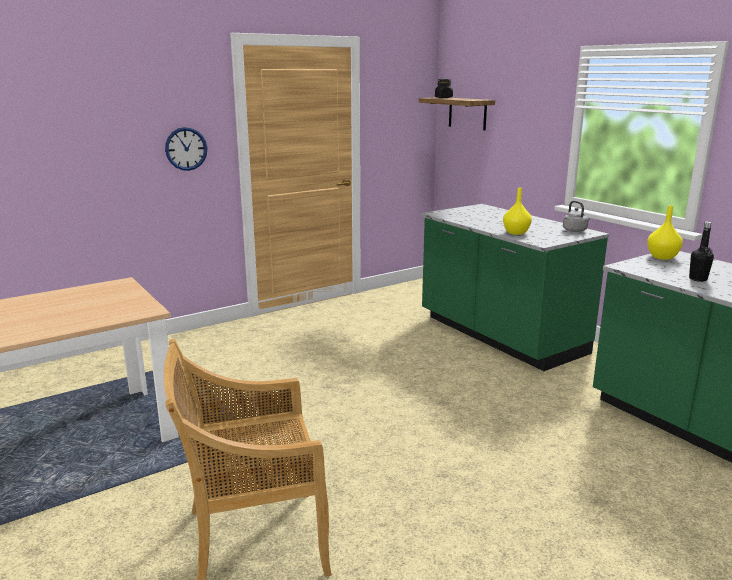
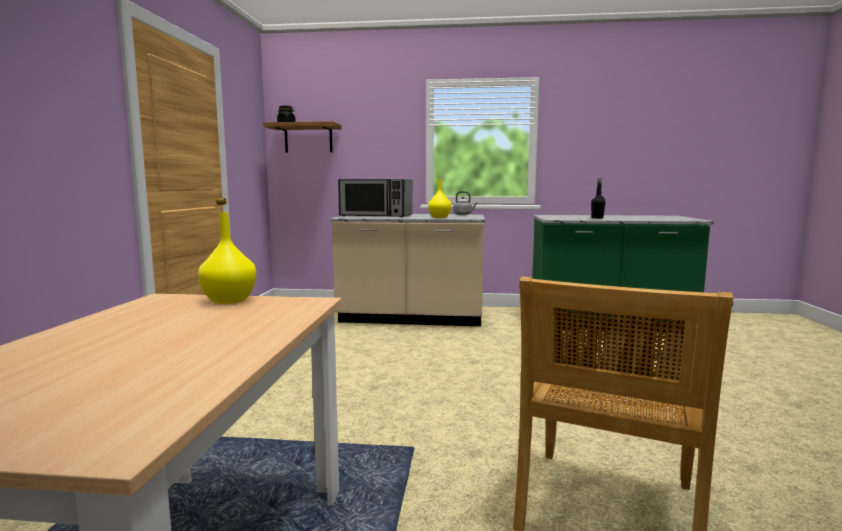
camera: 50 degrees left, 10 degrees down
(186, 149) = (78, 136): wall clock -> none
(475, 215) = (376, 216): none -> microwave
(499, 335) = (411, 318): green counter -> beige counter
(662, 257) = (548, 216): yellow vase -> yellow vase (229, 300)

